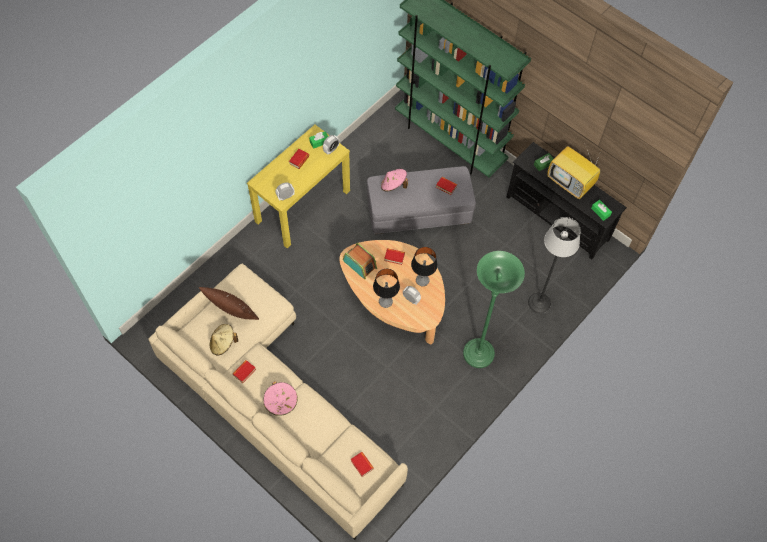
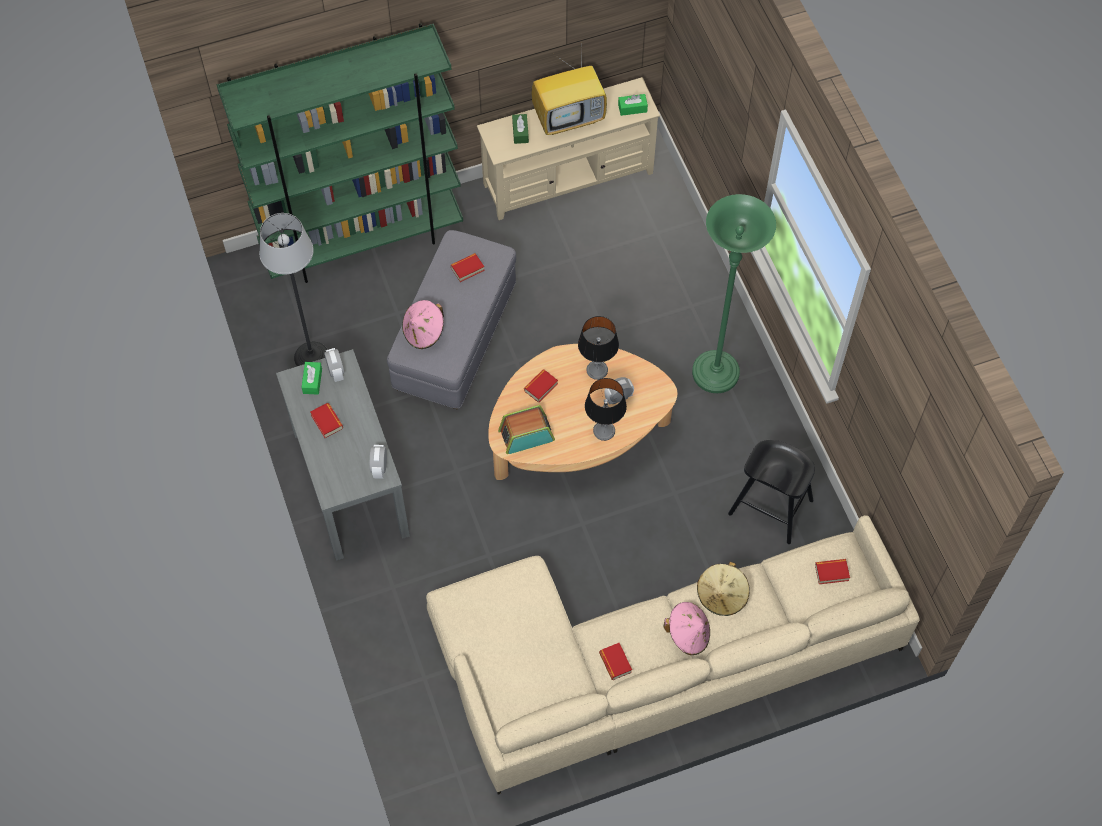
camera: 60 degrees left, 0 degrees up
(223, 343) = (553, 672): beige hat -> beige hat (722, 595)
(232, 314) = (510, 639): brown pillow -> none
(303, 205) = (349, 482): yellow console table -> grey console table
(408, 423) = (770, 507): none -> black stool
(539, 302) = (680, 265): floor lamp -> floor lamp (311, 356)
(557, 218) = (568, 179): black tv stand -> beige tv stand

